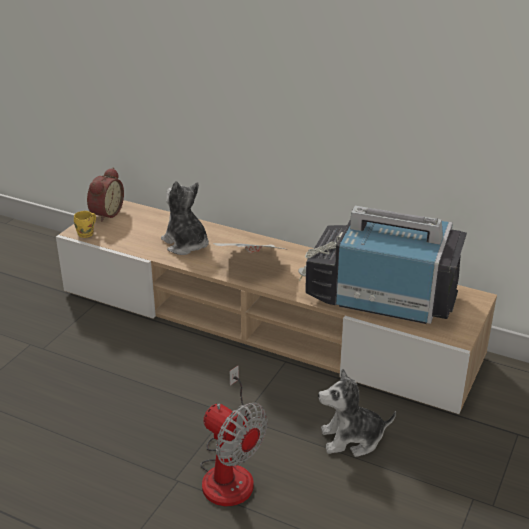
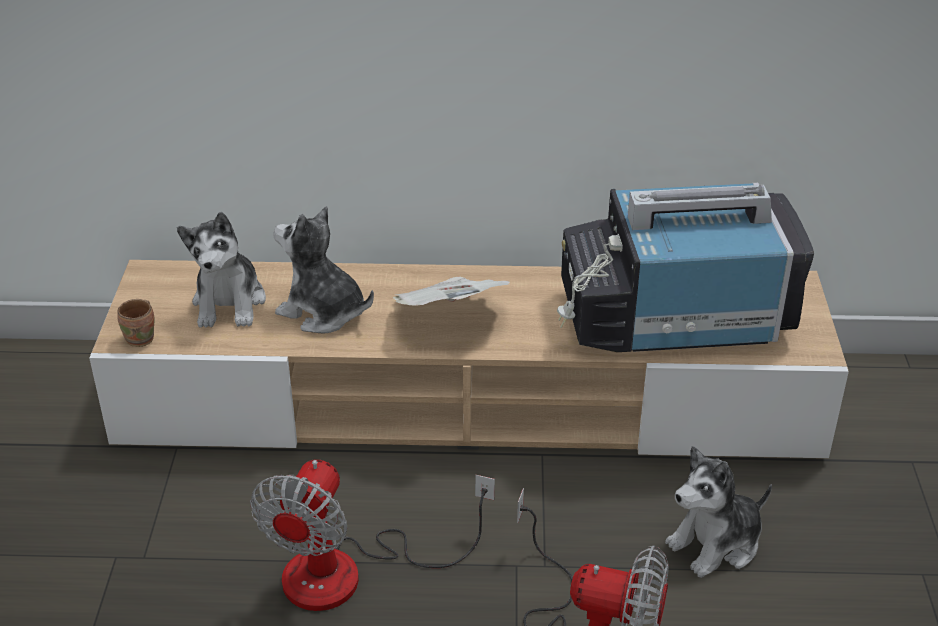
camera: 25 degrees left, 5 degrees up
(87, 234) = (142, 338): yellow mug -> brown mug
(105, 213) = (144, 293): alarm clock -> none
(136, 388) = (350, 573): none -> fan
(142, 228) = (229, 303): none -> plush toy

